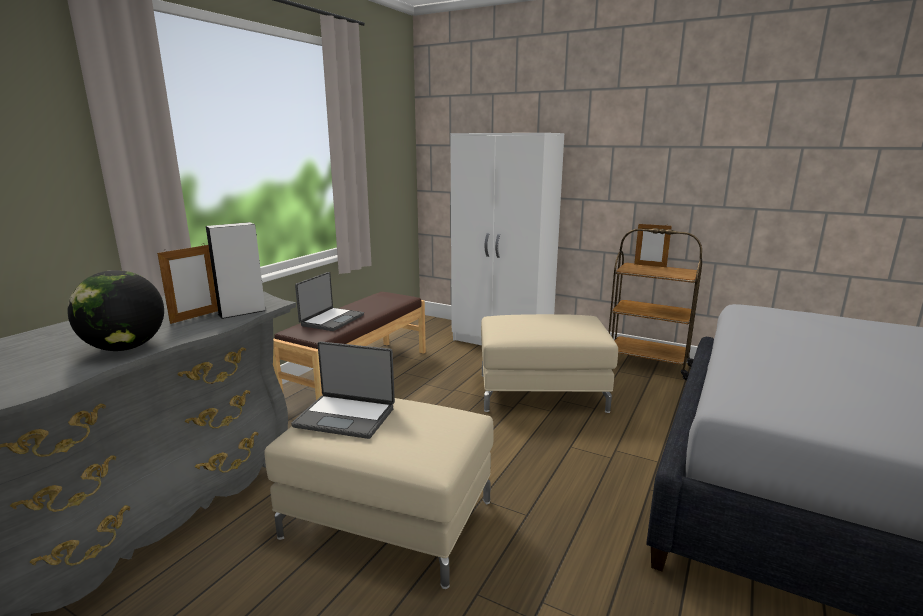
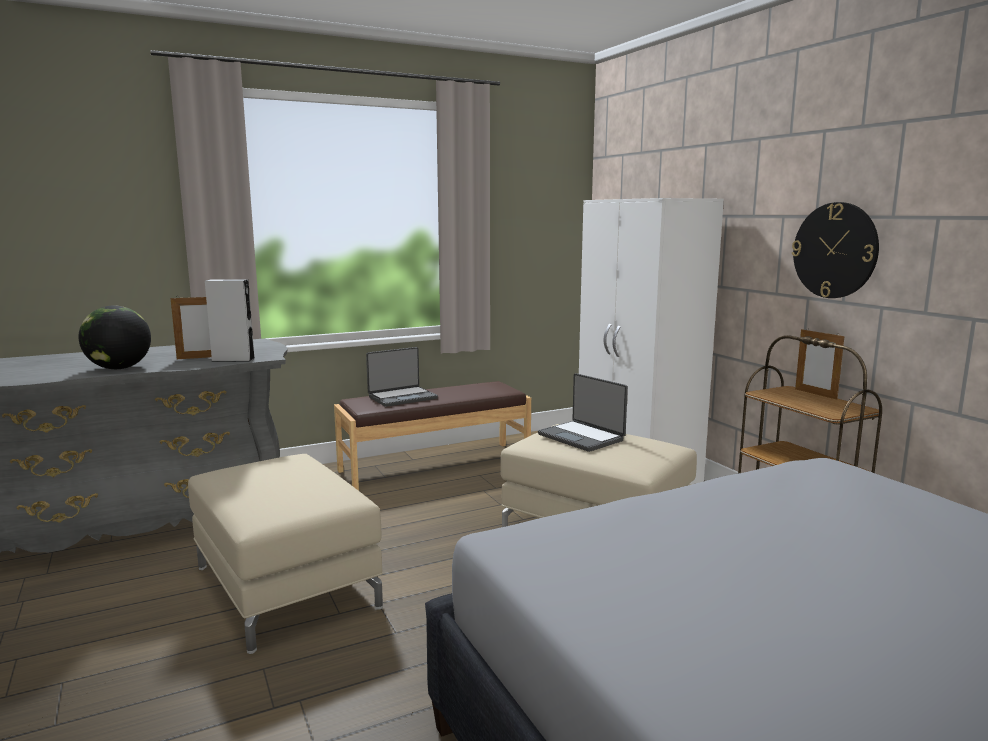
camera: 35 degrees right, 5 degrees down
(346, 416) = (262, 470): laptop -> laptop (582, 437)
(658, 169) = (835, 250): none -> wall clock

